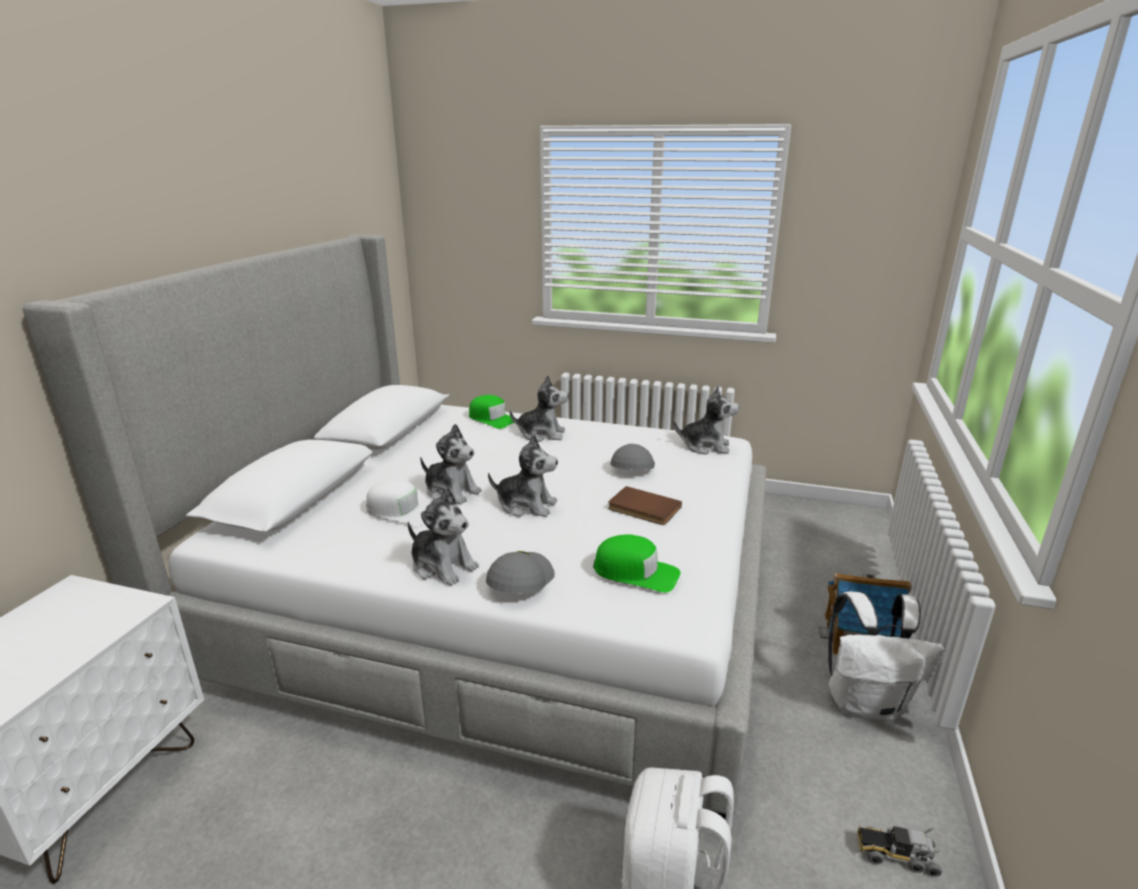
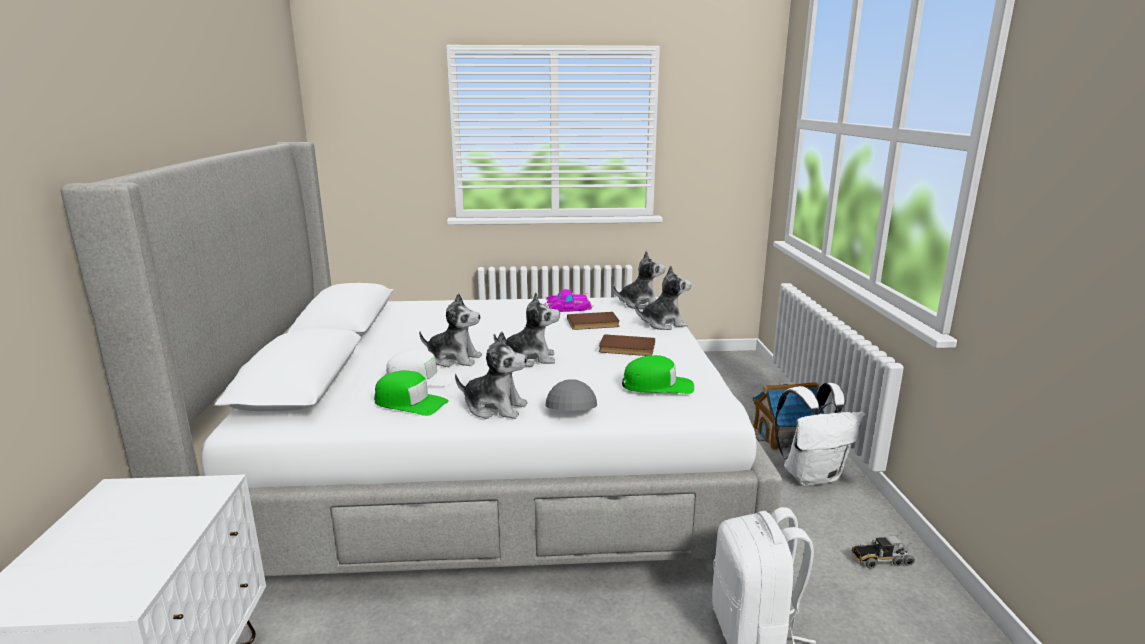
camera: 20 degrees left, 5 degrees down
(492, 419) = (442, 306): green cap -> green cap (410, 403)
(541, 434) = (497, 311): plush toy -> plush toy (663, 324)
(619, 440) = (568, 307): none -> toy car
(631, 466) = (593, 323): grey cap -> brown book

